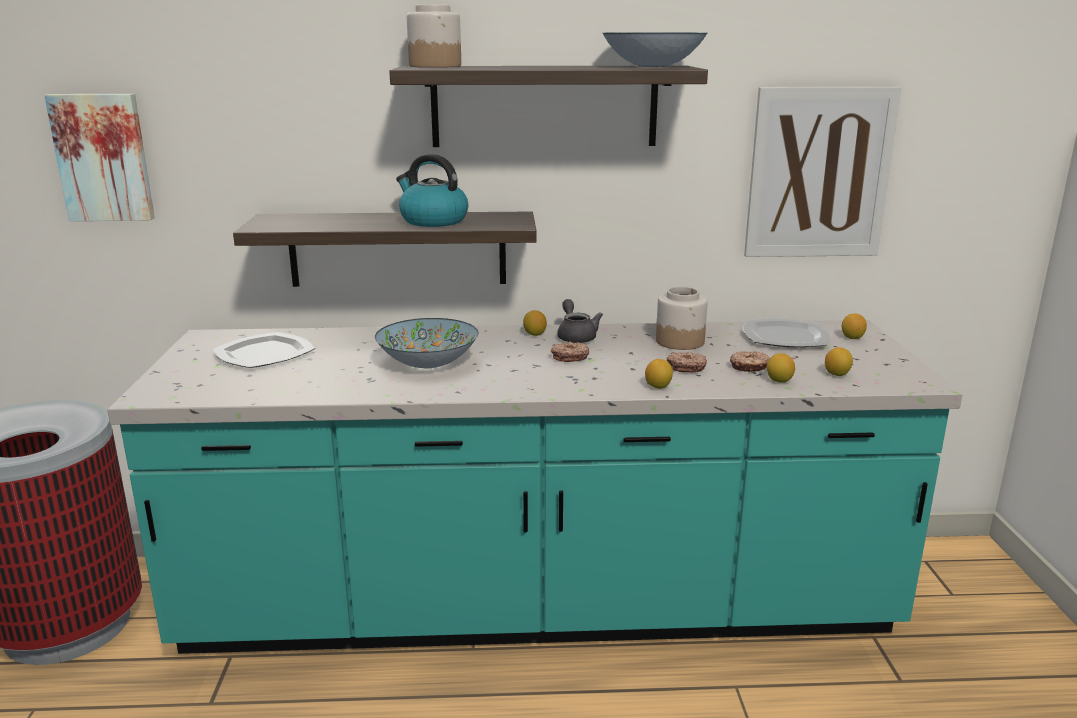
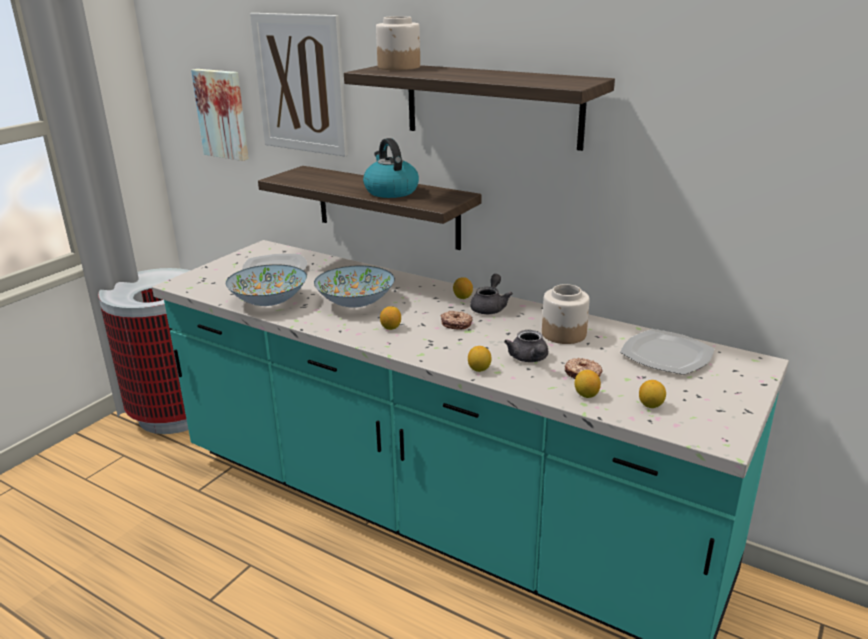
camera: 35 degrees right, 5 degrees up
(652, 66) = (558, 80): bowl -> bowl (269, 301)
(686, 367) = (529, 359): donut -> grey teapot
(819, 173) = (745, 199): picture -> picture (300, 84)
(852, 337) = (733, 374): lemon -> lemon (391, 327)

